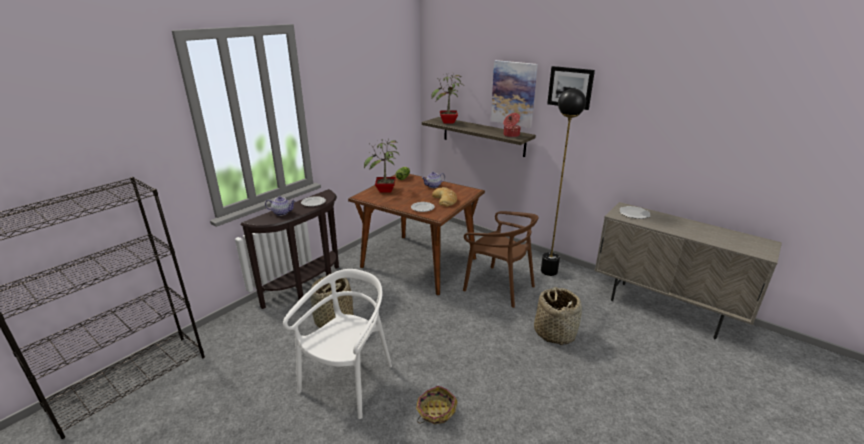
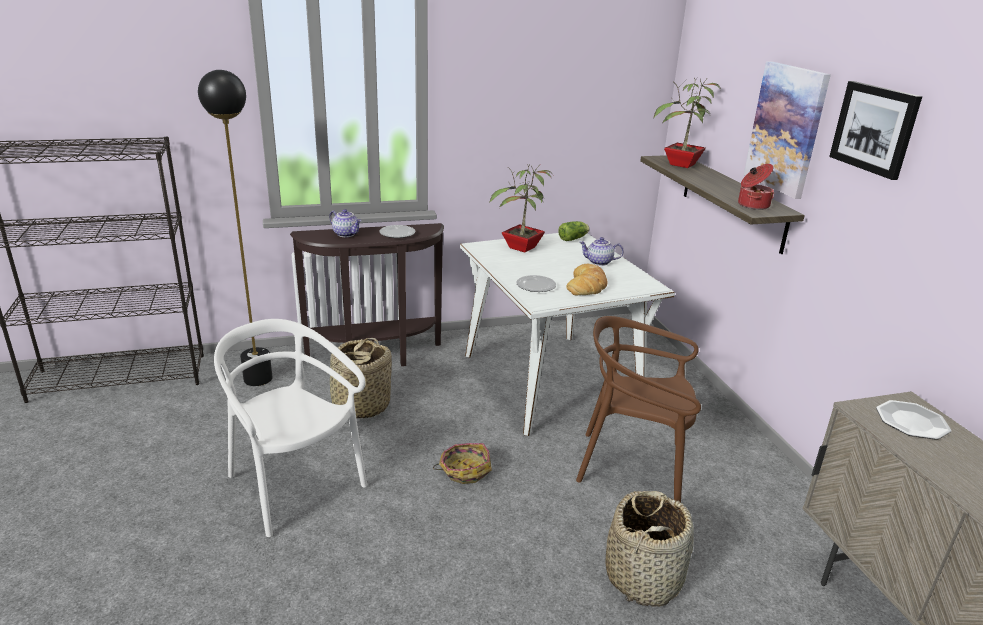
camera: 35 degrees right, 0 degrees up
(348, 381) = (294, 485): white chair -> white chair turned 105 degrees counterclockwise
(419, 263) = (550, 381): brown dining table -> white dining table
(435, 411) = (343, 580): basket -> basket (464, 470)
(499, 287) = (632, 466): brown chair -> brown chair turned 120 degrees clockwise
(549, 271) = (752, 481): black floor lamp -> black floor lamp (258, 379)

